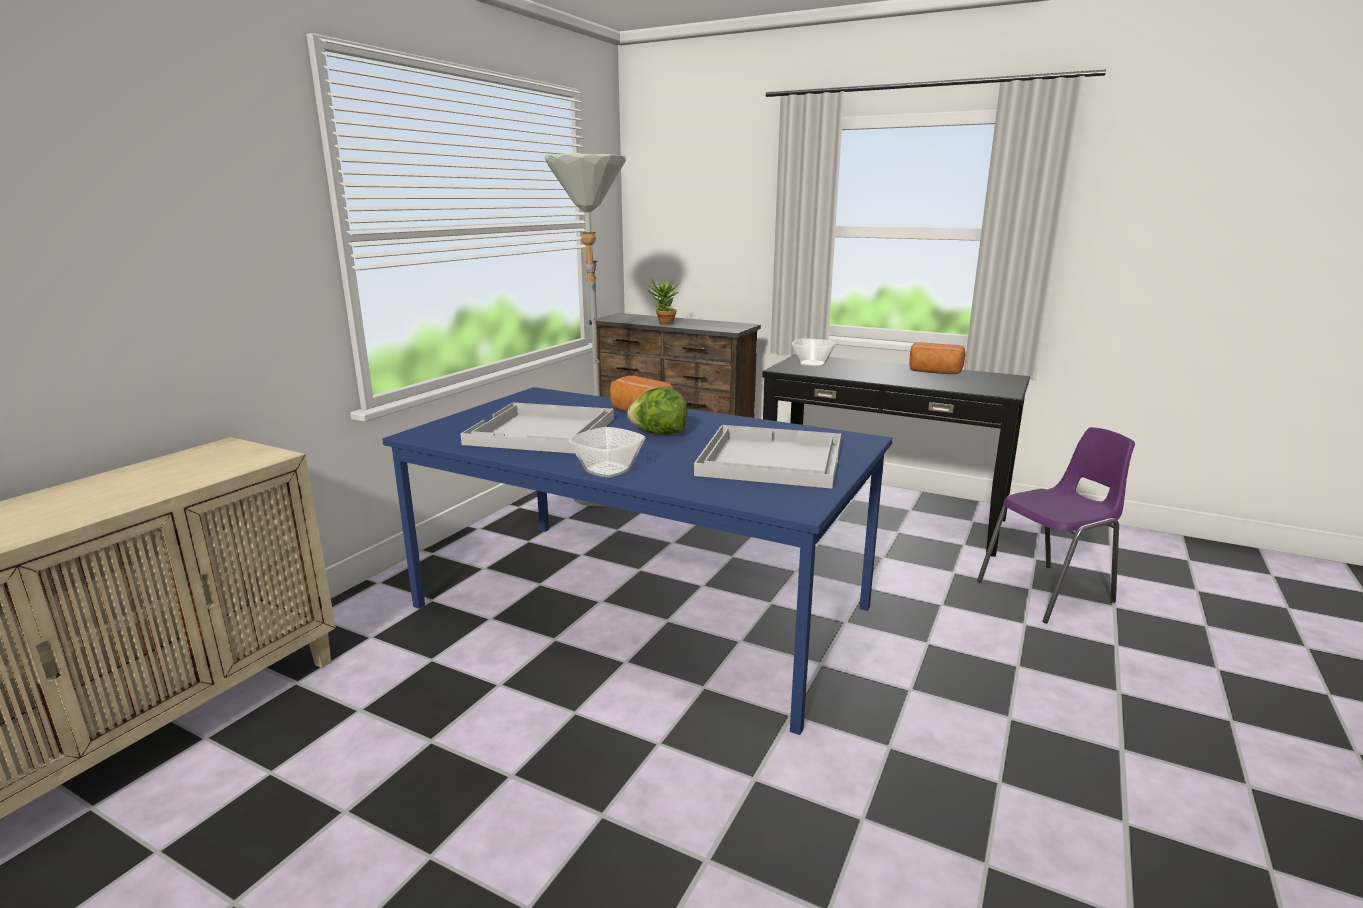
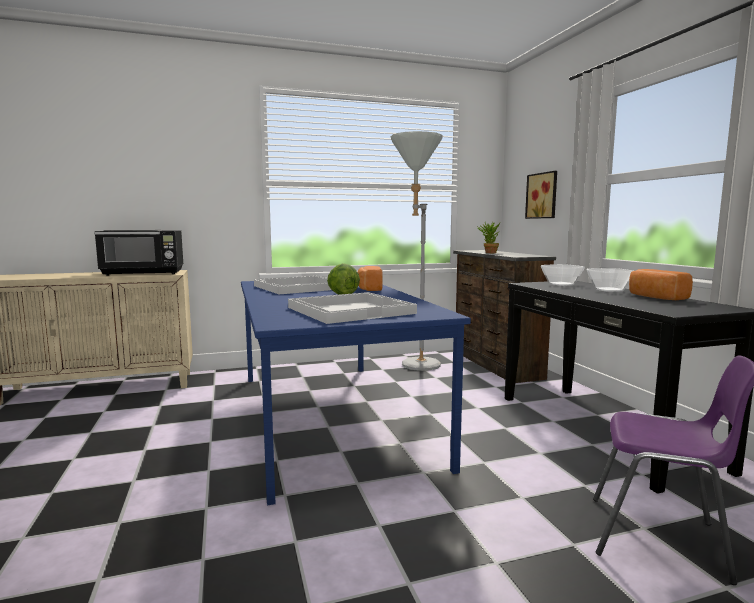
camera: 45 degrees right, 10 degrees down
(194, 469) = (144, 273): none -> black microwave
(608, 470) = (265, 300): bowl -> bowl (609, 290)
(709, 240) = (543, 195): none -> picture

